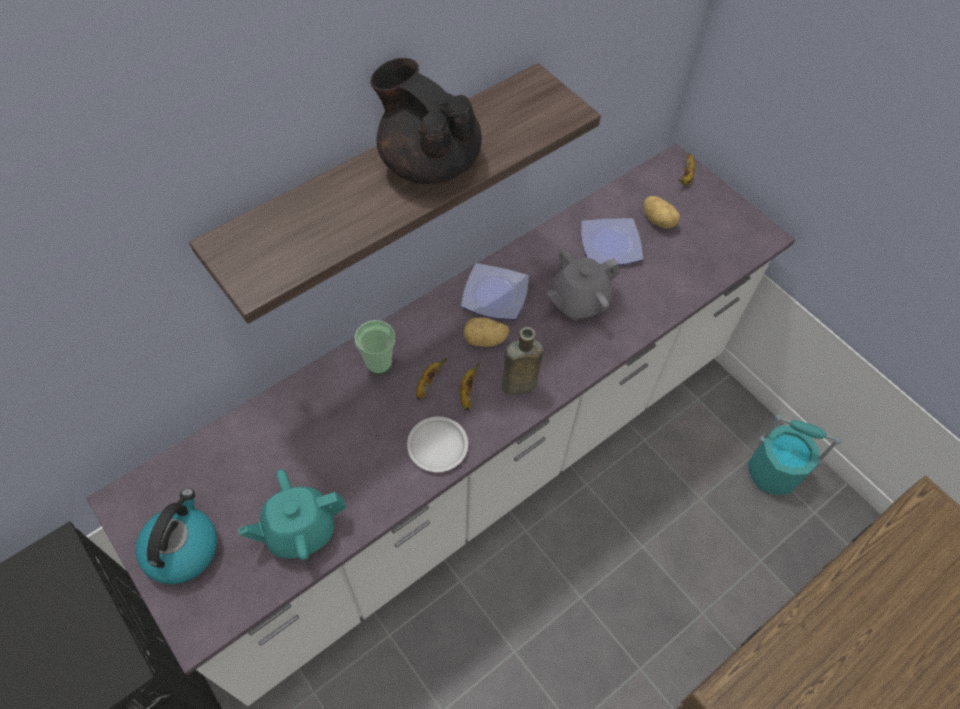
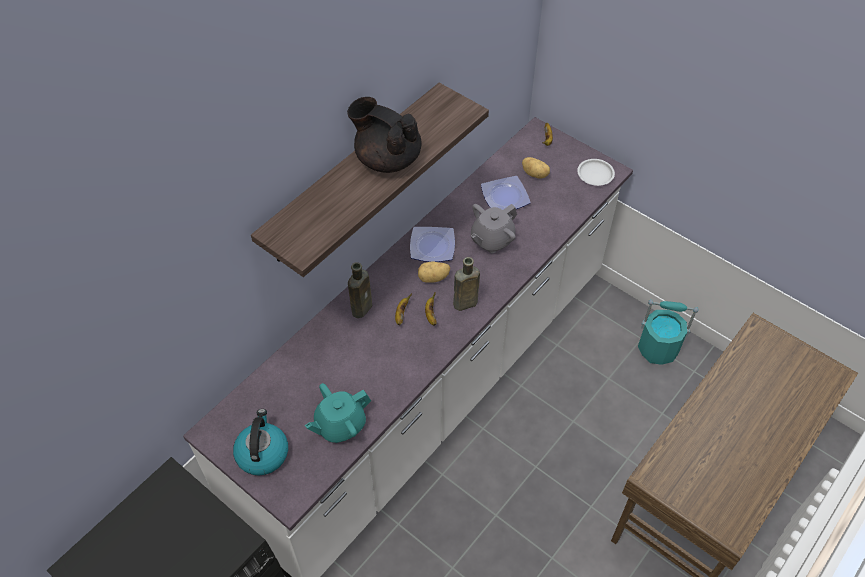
camera: 10 degrees left, 5 degrees down
(378, 362) = (362, 307): cup -> brown bottle
(437, 446) = (419, 353): white plate -> white plate (595, 174)

